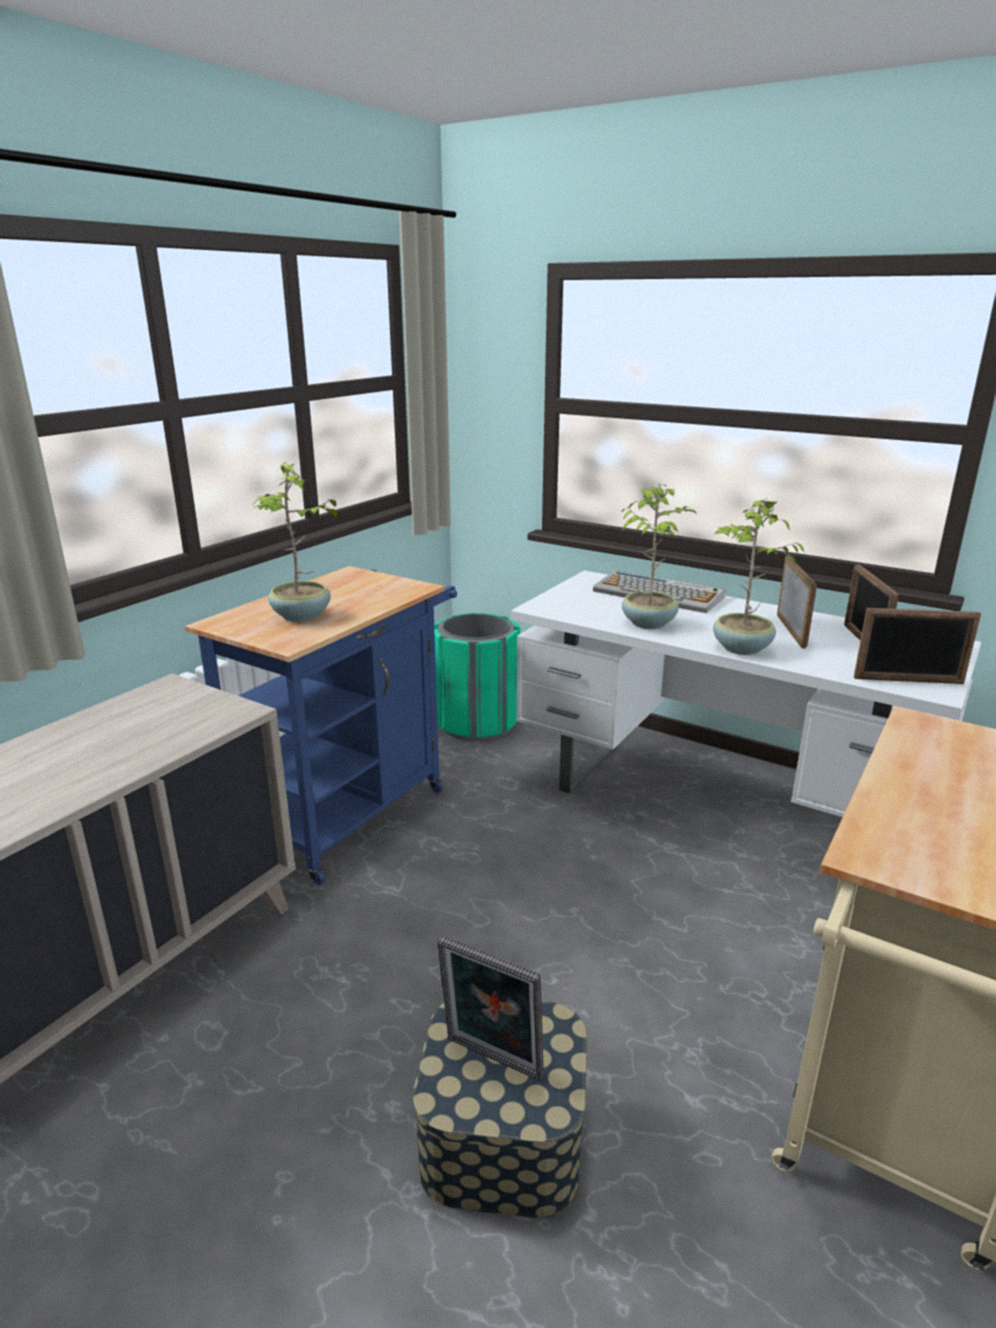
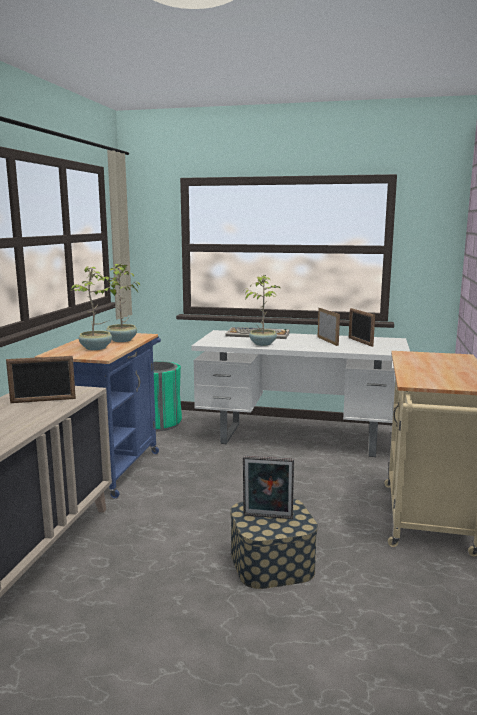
camera: 20 degrees left, 10 degrees down
(741, 649) = (311, 348): potted plant -> potted plant (121, 340)
(908, 680) = (386, 351): picture frame -> picture frame (43, 400)

